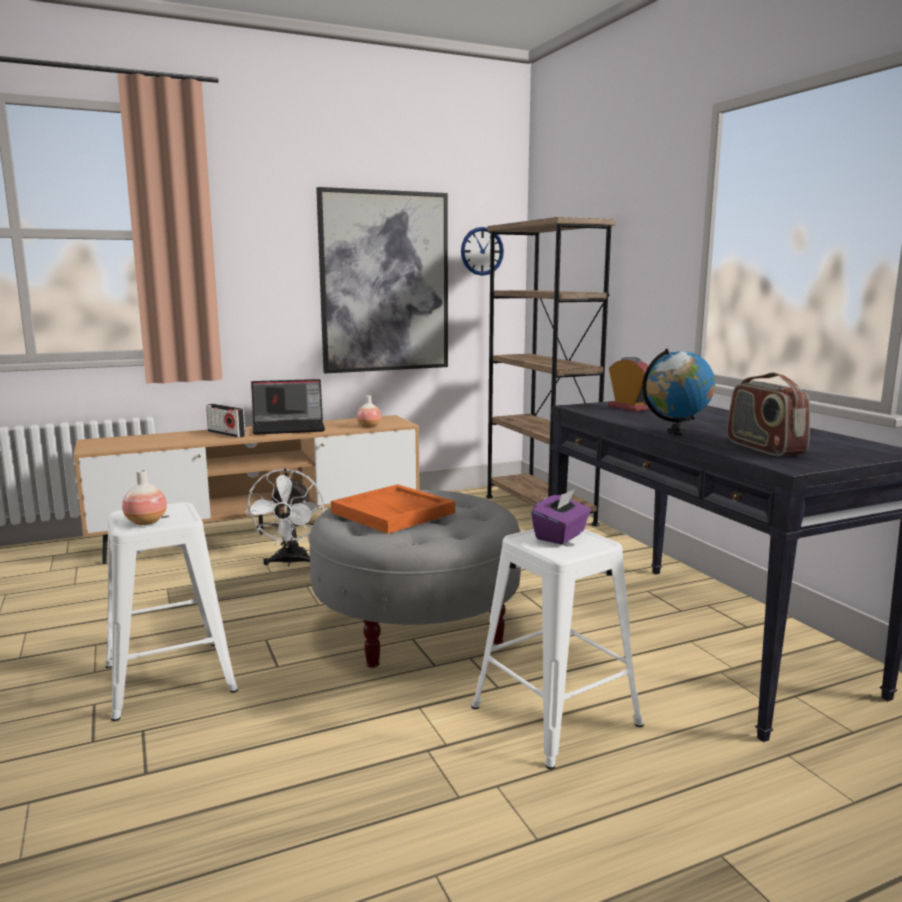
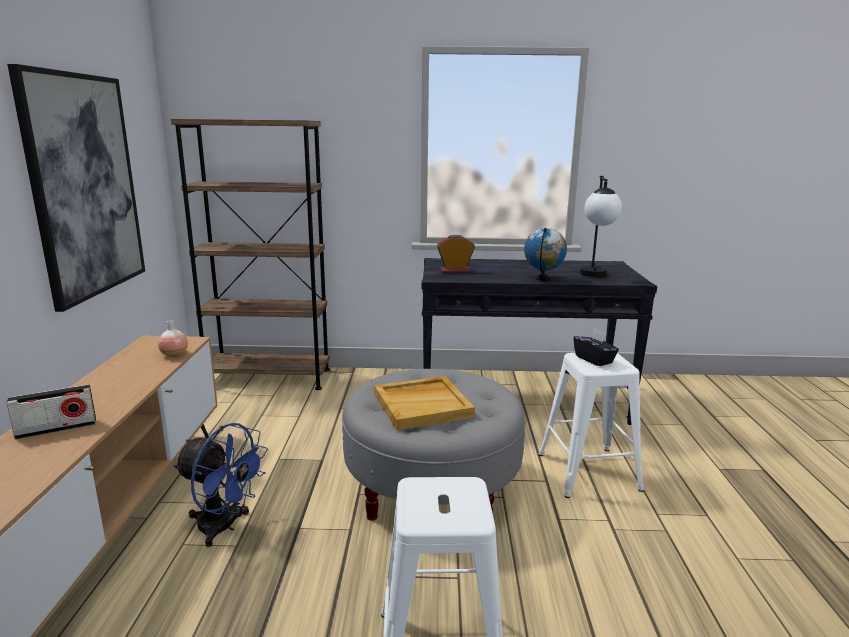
camera: 65 degrees left, 5 degrees up
(146, 522) = (465, 508): vase -> none
(290, 428) = (100, 389): laptop -> none
(290, 562) = (224, 527): white fan -> blue fan
(394, 513) = (423, 405): orange tray -> beige tray
(482, 251) = (142, 143): wall clock -> none
(561, 536) = (594, 359): purple tissue box -> black tissue box
(763, 448) = (594, 276): radio -> table lamp

